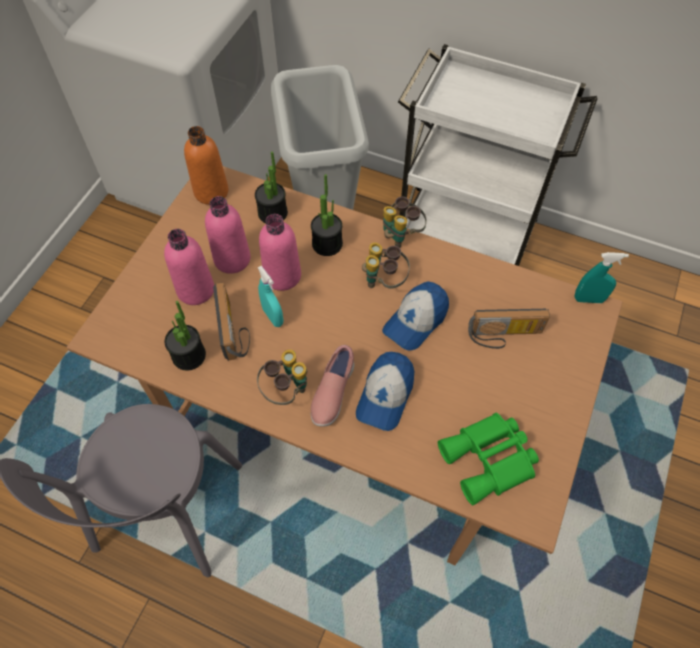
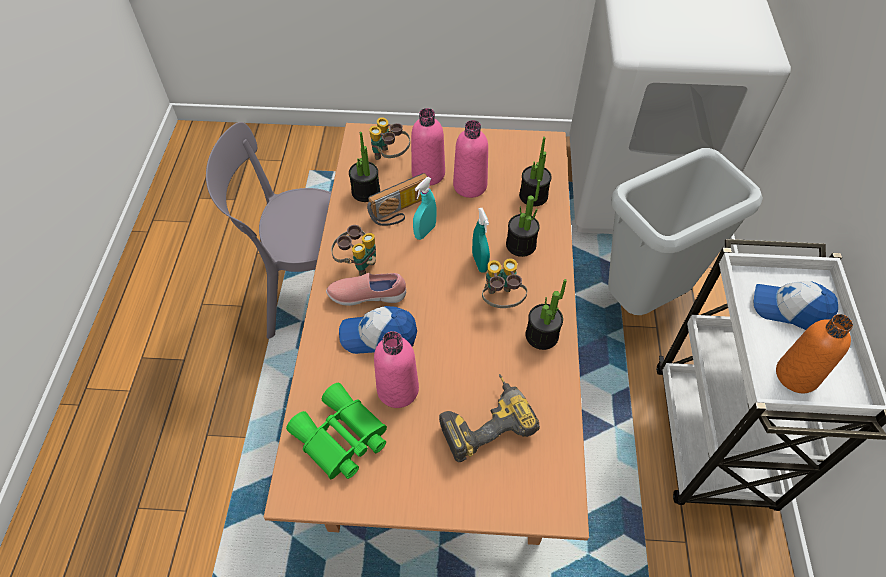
camera: 70 degrees right, 5 degrees down
(211, 192) = (532, 148): orange bottle -> orange bottle (796, 375)
(282, 276) = (469, 224): pink bottle -> pink bottle (398, 389)
(401, 235) = (563, 299): binoculars -> binoculars (390, 157)
(415, 321) = (468, 338): cap -> cap (789, 309)
(433, 264) = (542, 335): none -> potted plant
(504, 336) = (484, 421): radio -> power drill
(589, 299) = (572, 498): turquoise spray bottle -> turquoise spray bottle (480, 262)

